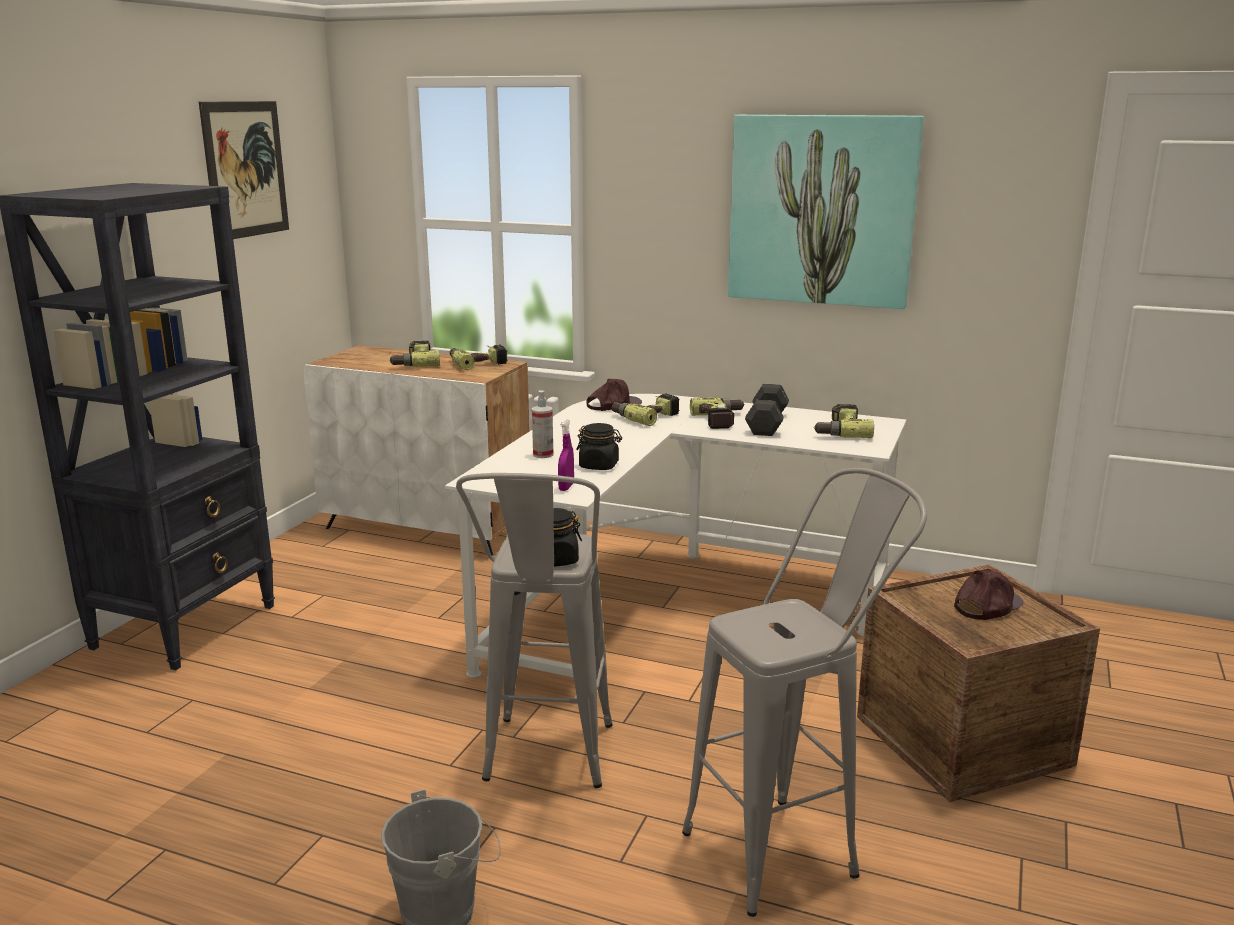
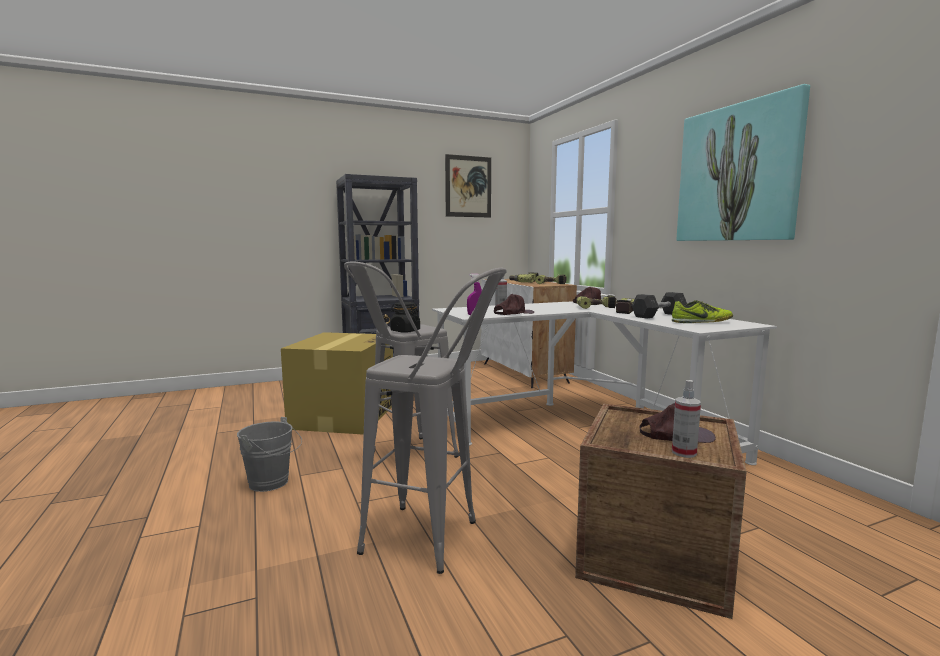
camera: 45 degrees right, 10 degrees down
(293, 739) = (344, 415): none -> cardboard box
(599, 466) = (513, 313): black jar -> brown cap
(839, 431) = (701, 322): power drill -> shoe
(1031, 626) = (684, 452): none -> spray bottle

